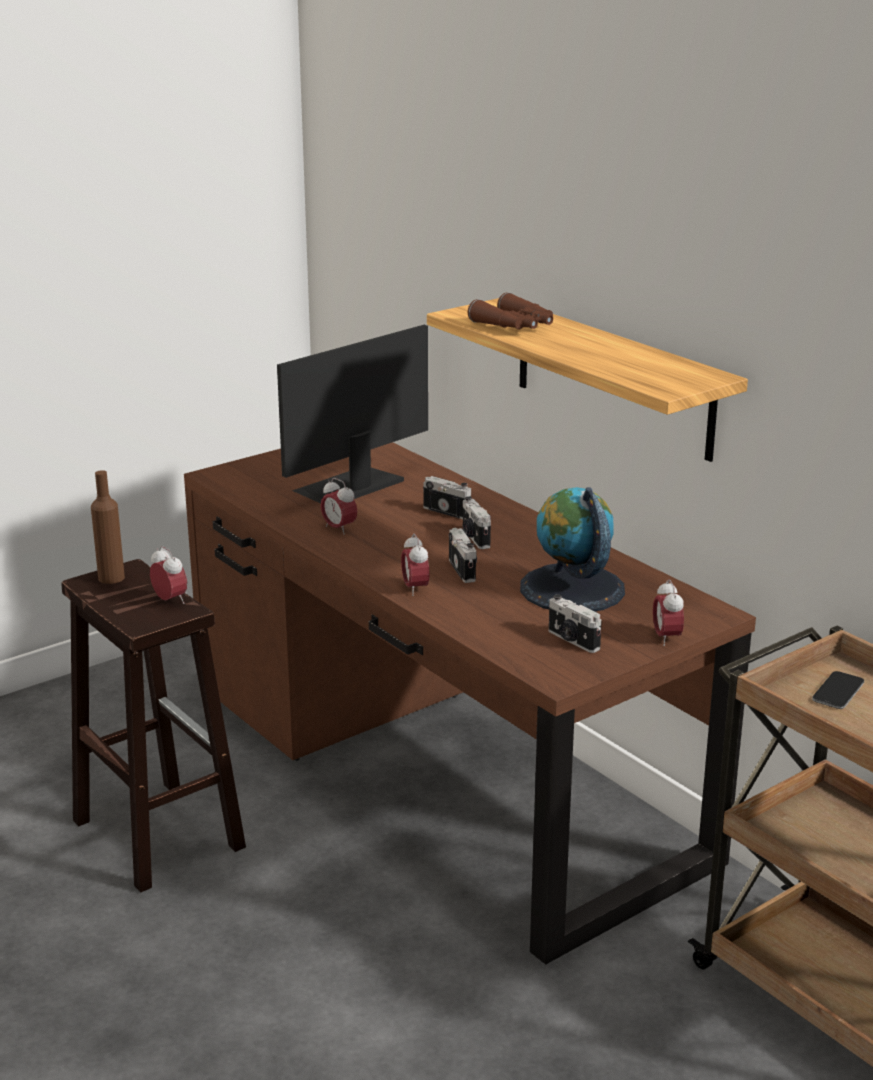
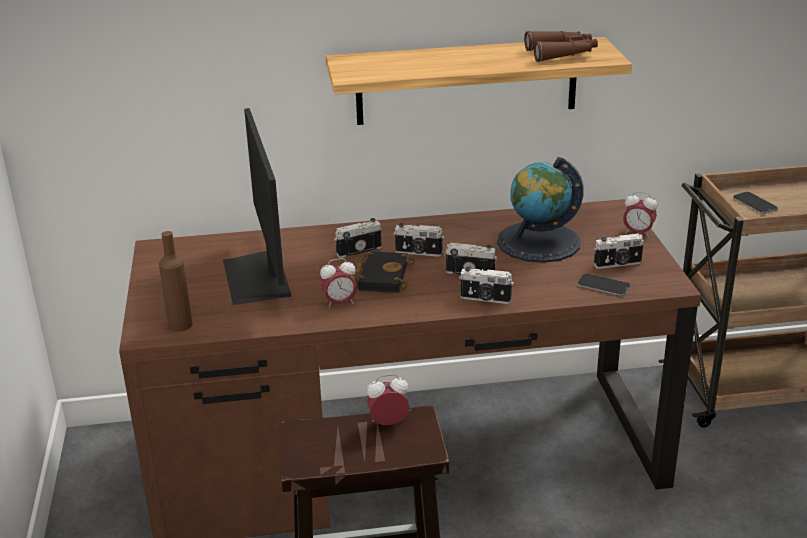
camera: 60 degrees left, 5 degrees up
(111, 578) = (307, 446): brown bottle -> brown bottle (180, 325)
(407, 533) = (381, 276): none -> black book
(415, 589) = (485, 299): alarm clock -> camera
(511, 642) = (603, 286): none -> phone
(515, 326) = (410, 66): brown binoculars -> brown binoculars (562, 53)

